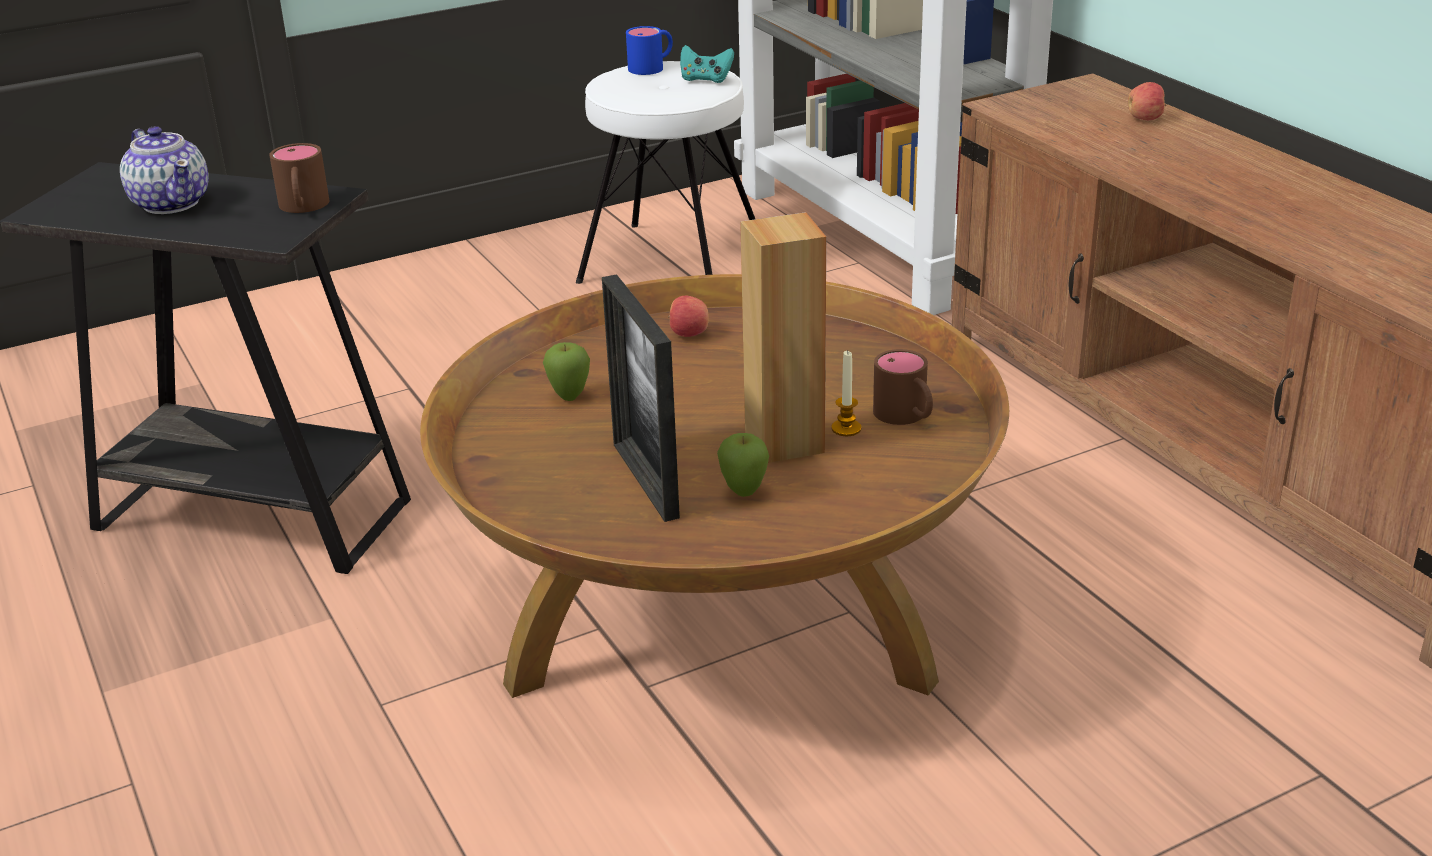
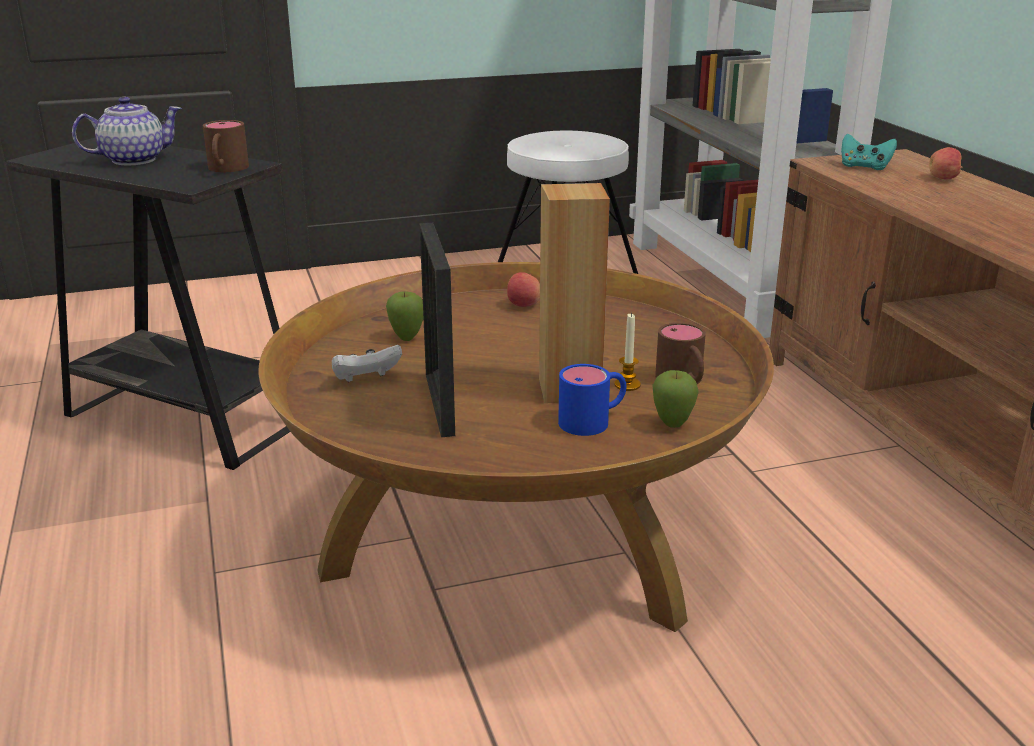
camera: 10 degrees right, 5 degrees down
(171, 203) = (133, 160): teapot -> teapot turned 90 degrees counterclockwise
(546, 459) = (366, 380): none -> white game controller
(652, 67) = (563, 132): blue mug -> blue mug (593, 420)
(706, 79) = (600, 142): turquoise game controller -> turquoise game controller (864, 167)
(744, 493) = (519, 423): apple -> apple (672, 425)

